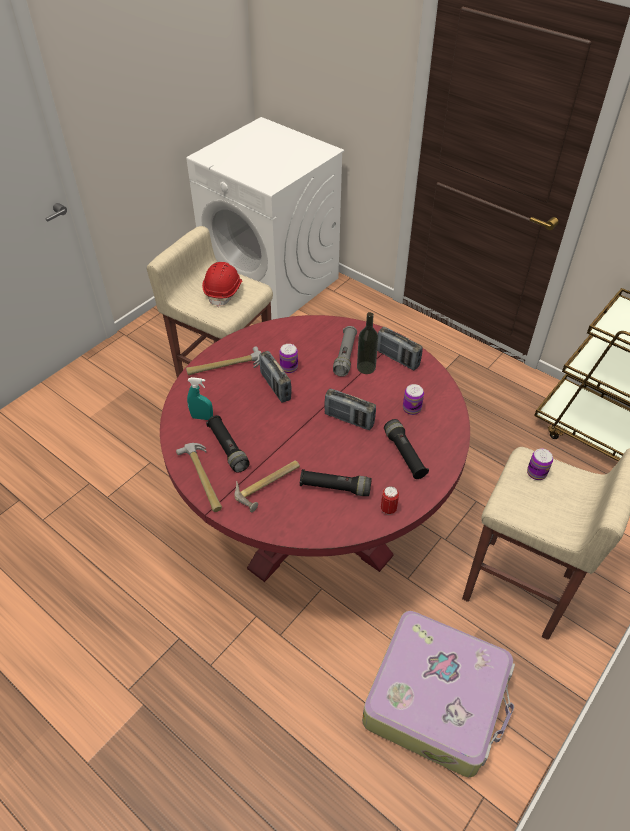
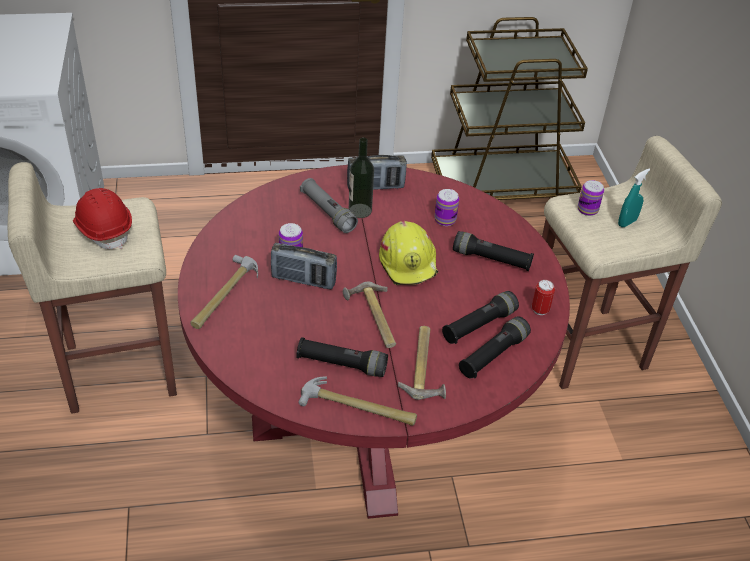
camera: 50 degrees left, 5 degrees down
(202, 417) = (273, 356): turquoise spray bottle -> turquoise spray bottle (627, 222)
(281, 436) = (373, 318): none -> hammer
(317, 512) = (493, 355): none -> black flashlight
(349, 419) = (409, 263): radio -> yellow hard hat
(437, 698) = (636, 478): suitcase -> none

